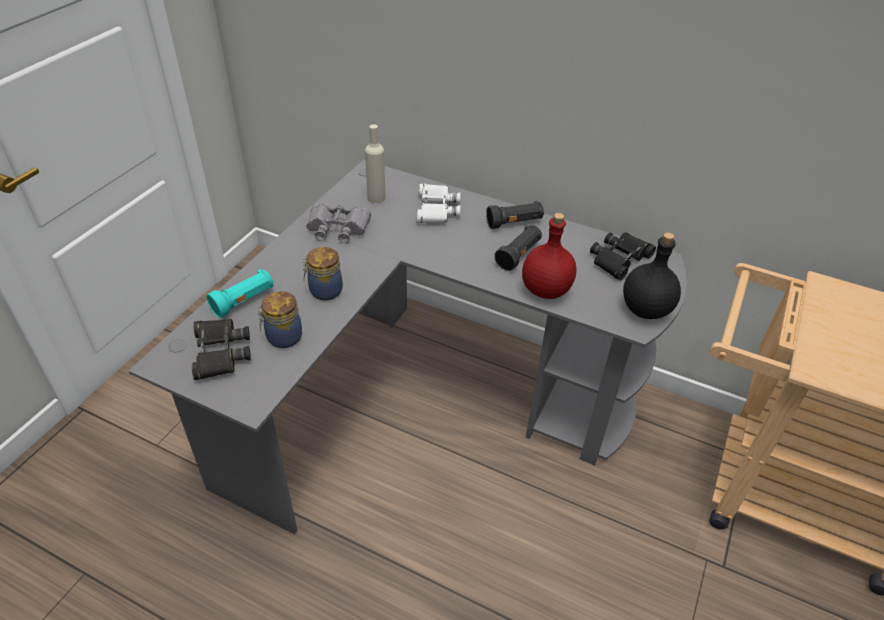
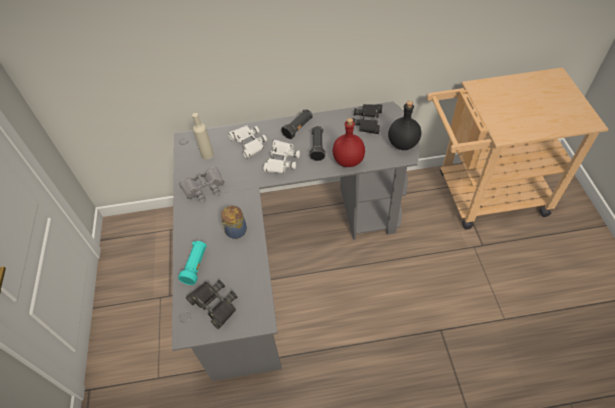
camera: 30 degrees left, 10 degrees up
(282, 337) = (240, 273): jar -> none
(458, 246) = (281, 160): none -> white binoculars

